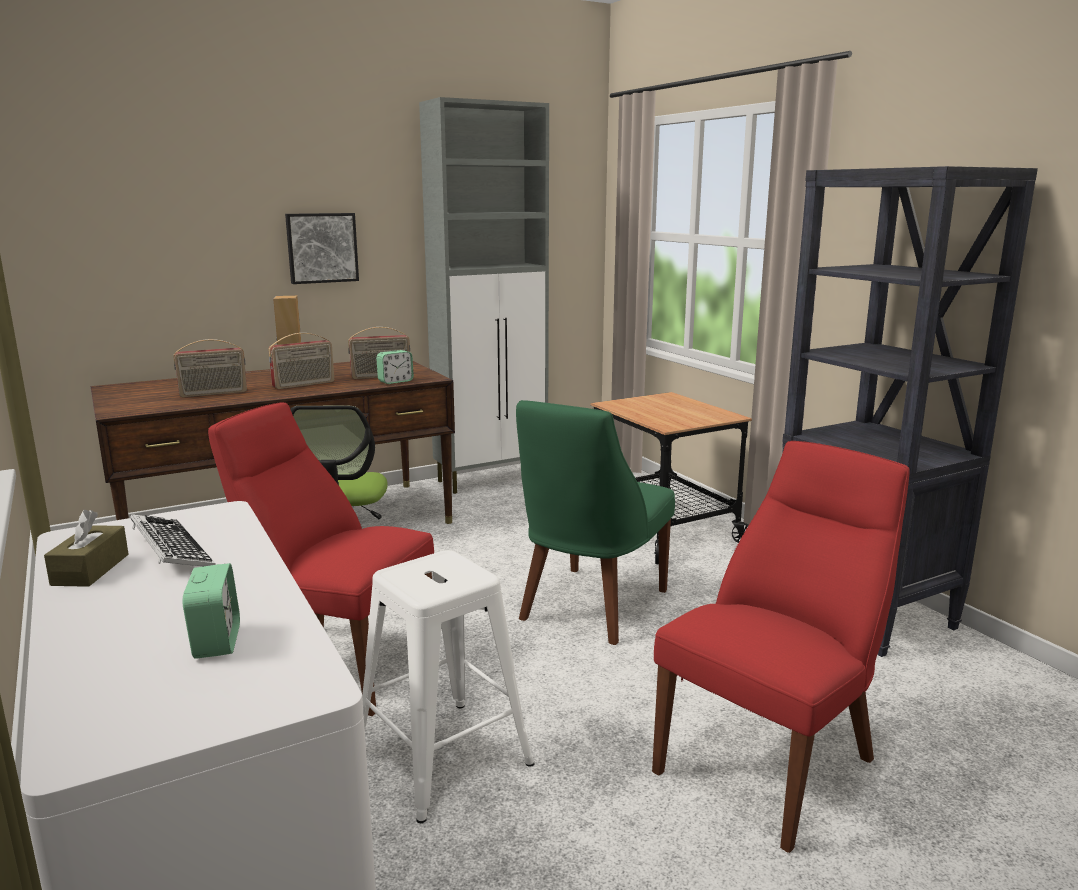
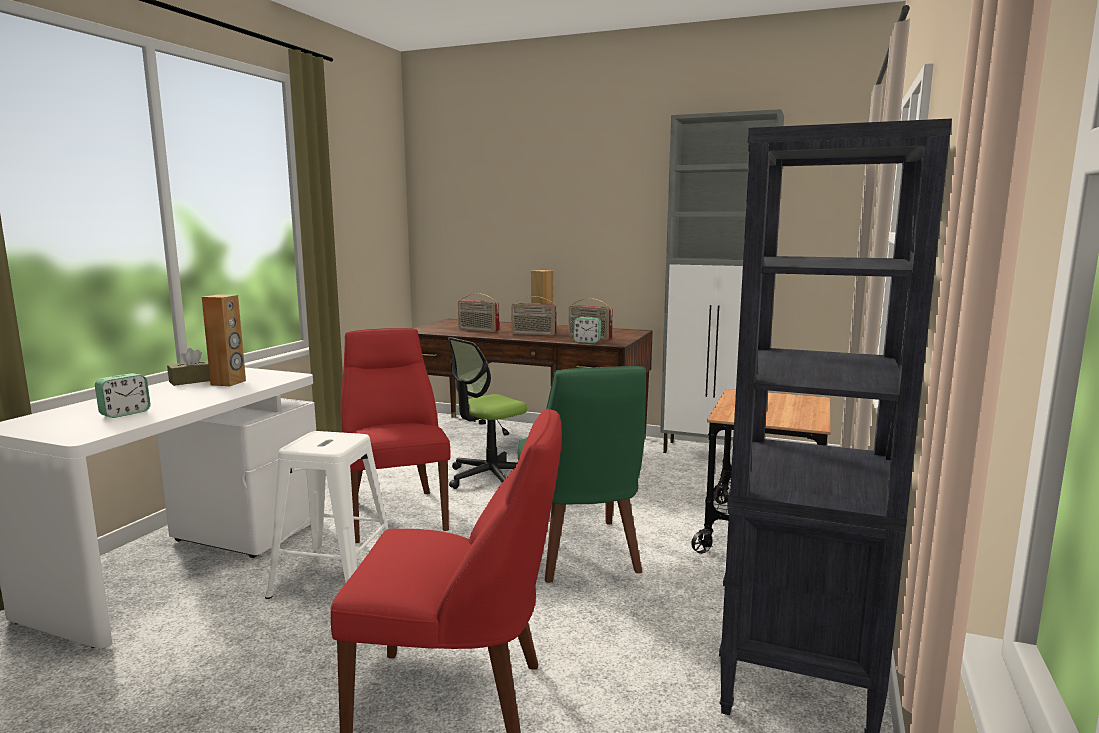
camera: 50 degrees right, 5 degrees down
(171, 550) = (228, 383): keyboard -> brown speaker
(322, 248) = (597, 238): picture -> none
(590, 607) = (581, 553): green chair -> green chair turned 90 degrees counterclockwise

